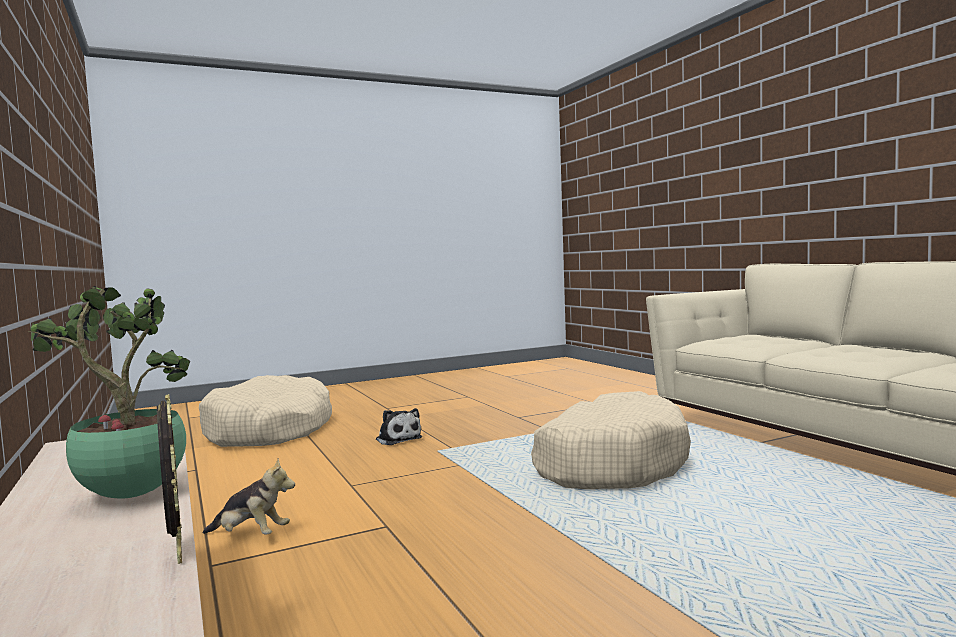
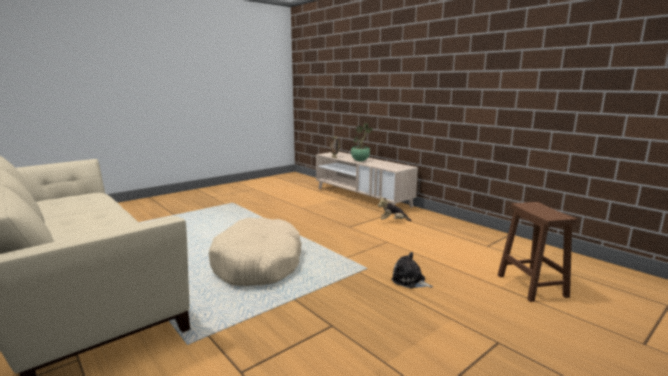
camera: 165 degrees right, 10 degrees up
(269, 430) = (532, 286): beige dog bed -> brown stool

